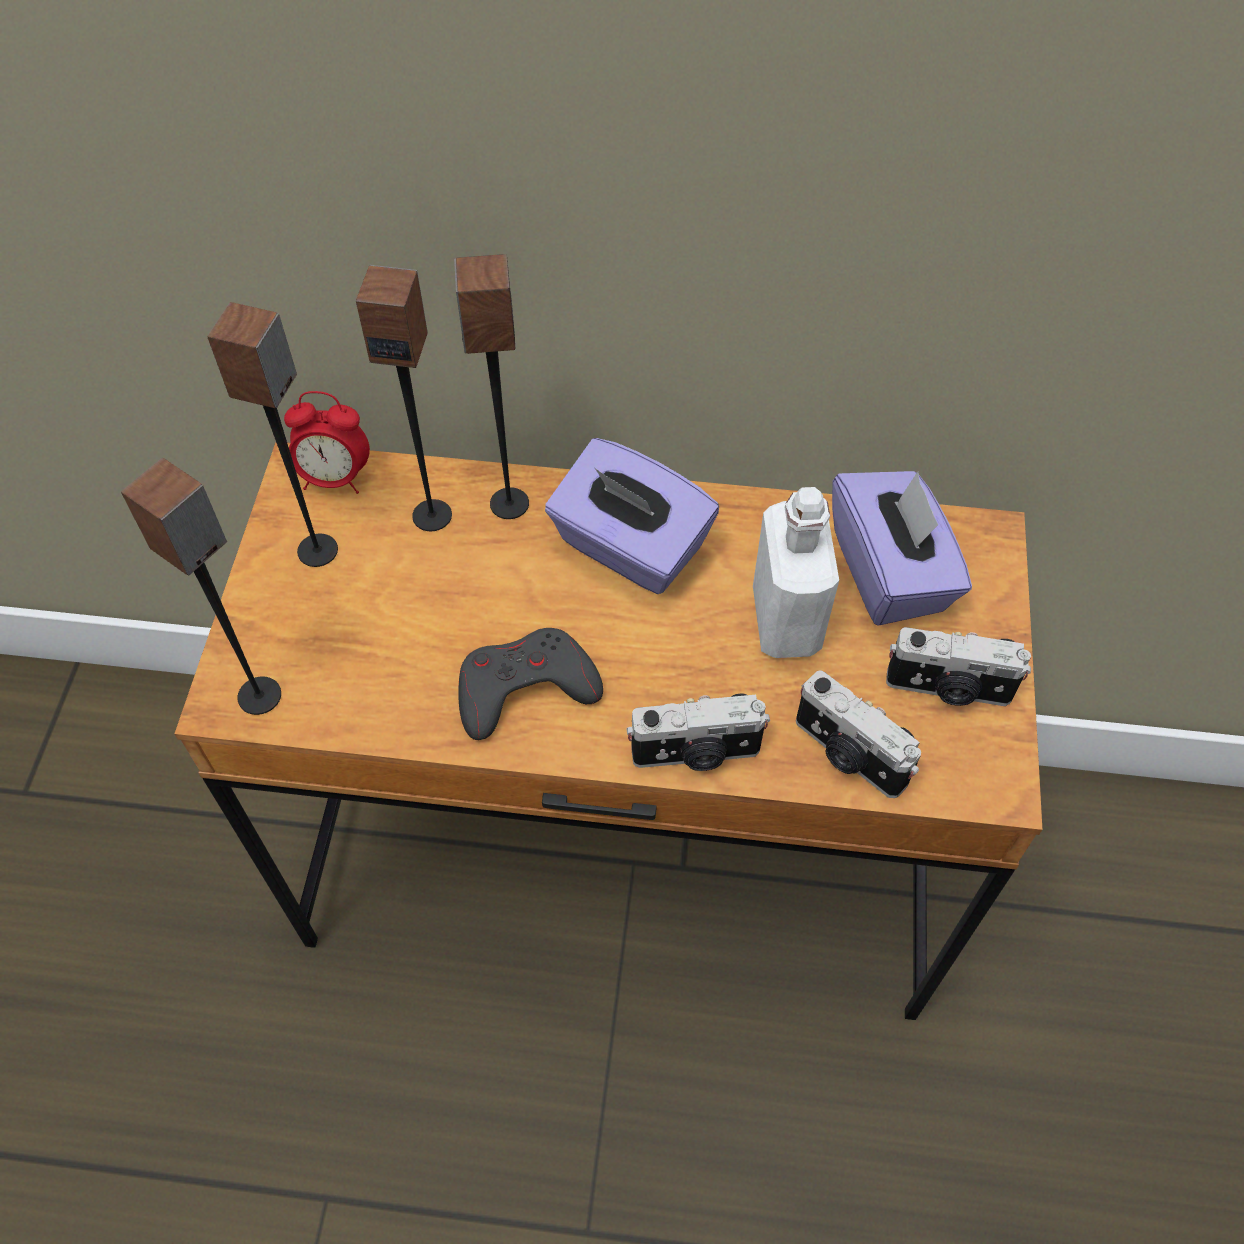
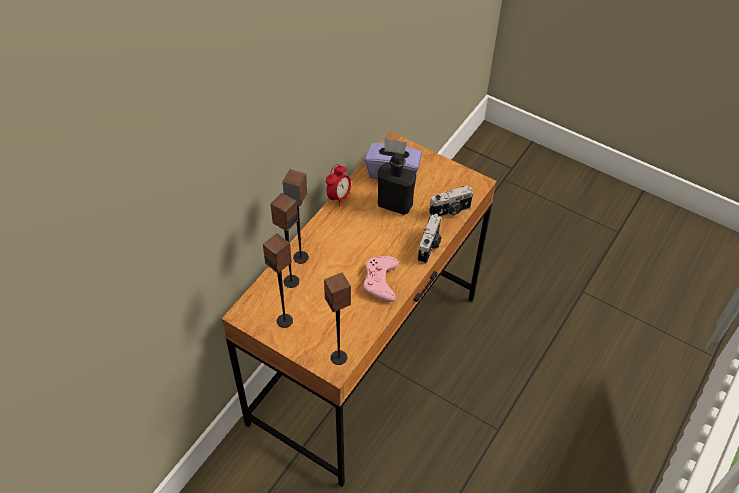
camera: 65 degrees left, 5 degrees down
(335, 478) = (254, 304): alarm clock -> alarm clock (338, 197)
(525, 688) = (380, 281): grey game controller -> pink game controller
(629, 547) = (341, 232): purple tissue box -> none
(786, 620) = (395, 205): white bottle -> black bottle
(948, 689) = (441, 178): camera -> none

